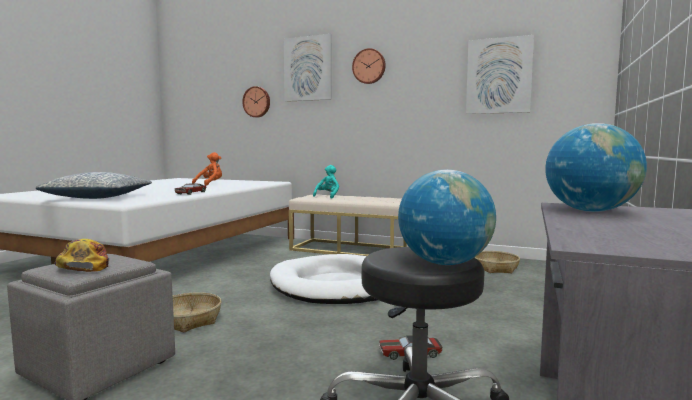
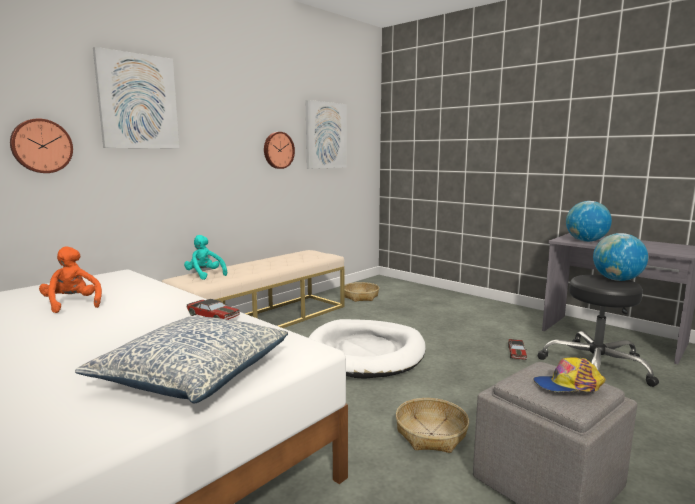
camera: 70 degrees left, 5 degrees up
(369, 66) = (220, 111): wall clock -> wall clock (278, 150)

